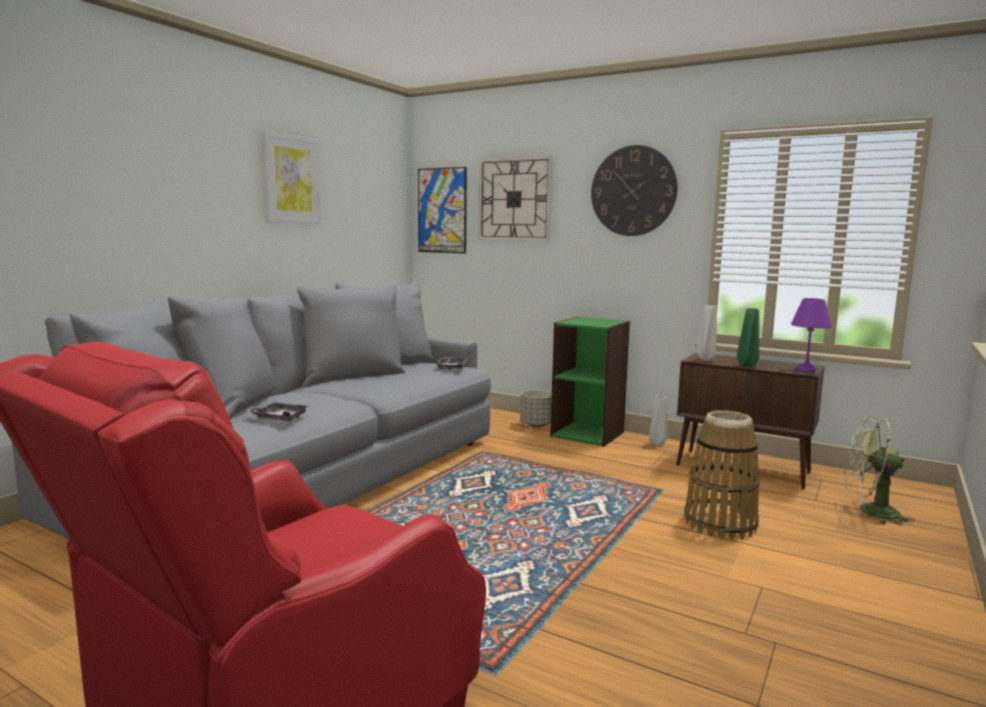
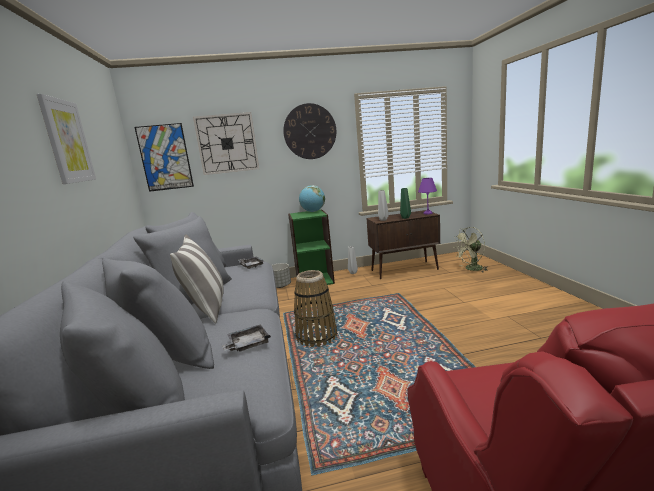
camera: 40 degrees left, 5 degrees up
(324, 387) = (206, 309): none -> pillow
(608, 321) = (313, 211): none -> globe
(720, 524) = (446, 297): basket -> basket (317, 336)

